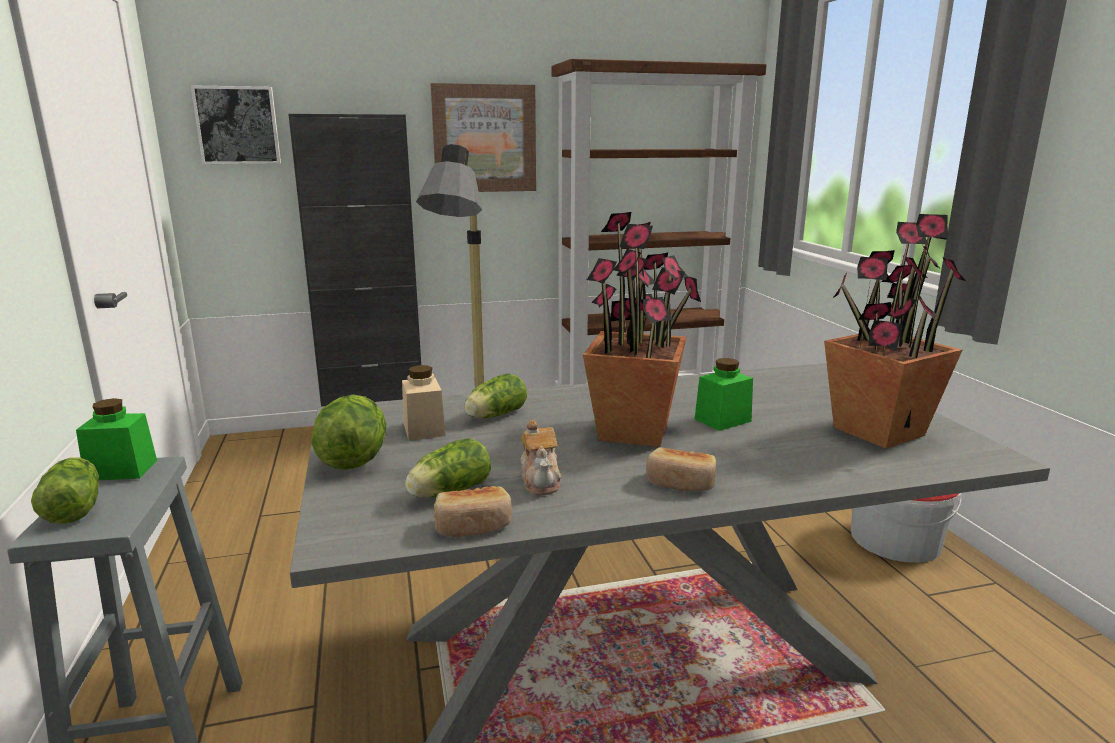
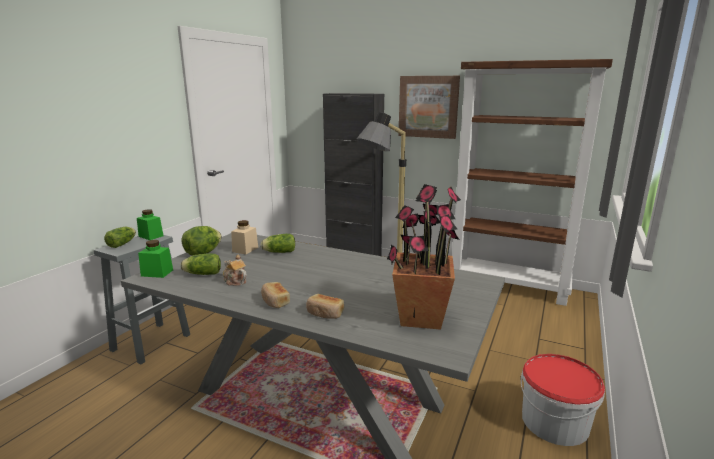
camera: 40 degrees right, 0 degrees up
(238, 125) = (314, 97): picture -> none
(473, 526) = (183, 287): bread -> bread (325, 313)
(541, 481) = (235, 281): teapot -> teapot turned 105 degrees clockwise
(635, 431) = (311, 276): potted plant -> none
(722, 420) = (359, 285): green jar -> green jar (157, 273)

